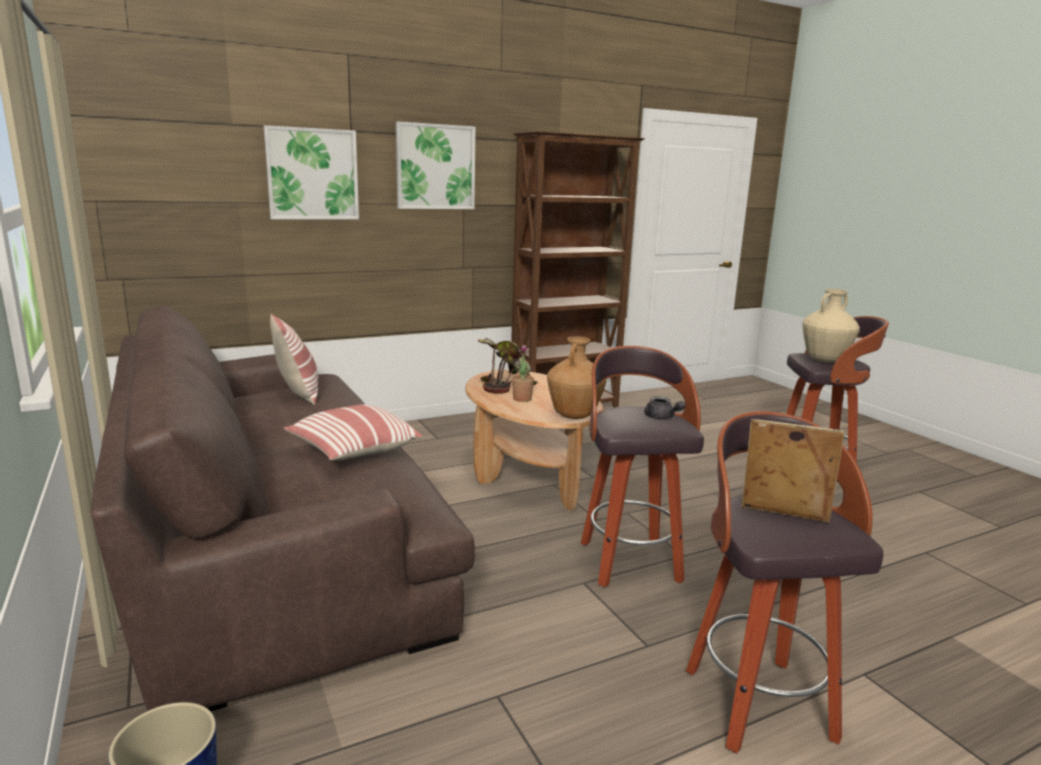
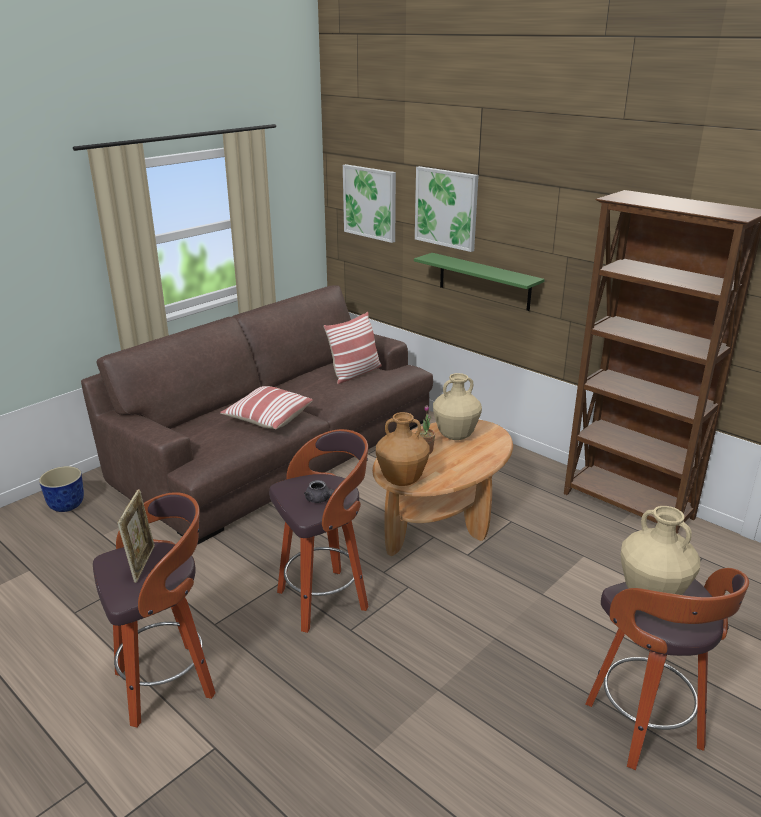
camera: 70 degrees right, 10 degrees up
(374, 251) = (484, 281): none -> green shelf
(435, 167) = (542, 215): picture -> picture (370, 202)
(505, 384) = (456, 436): potted plant -> beige vase
(661, 418) = (319, 500): grey teapot -> grey teapot turned 75 degrees counterclockwise

